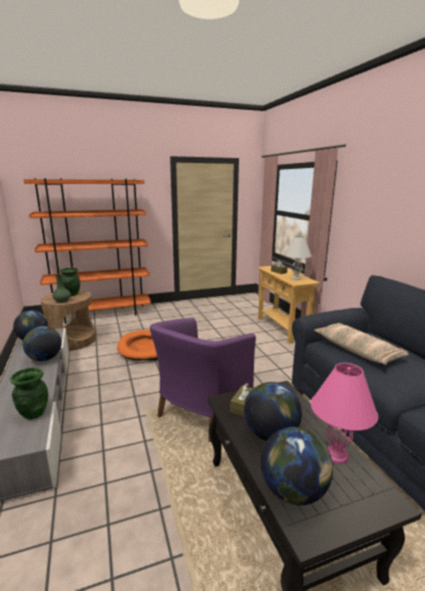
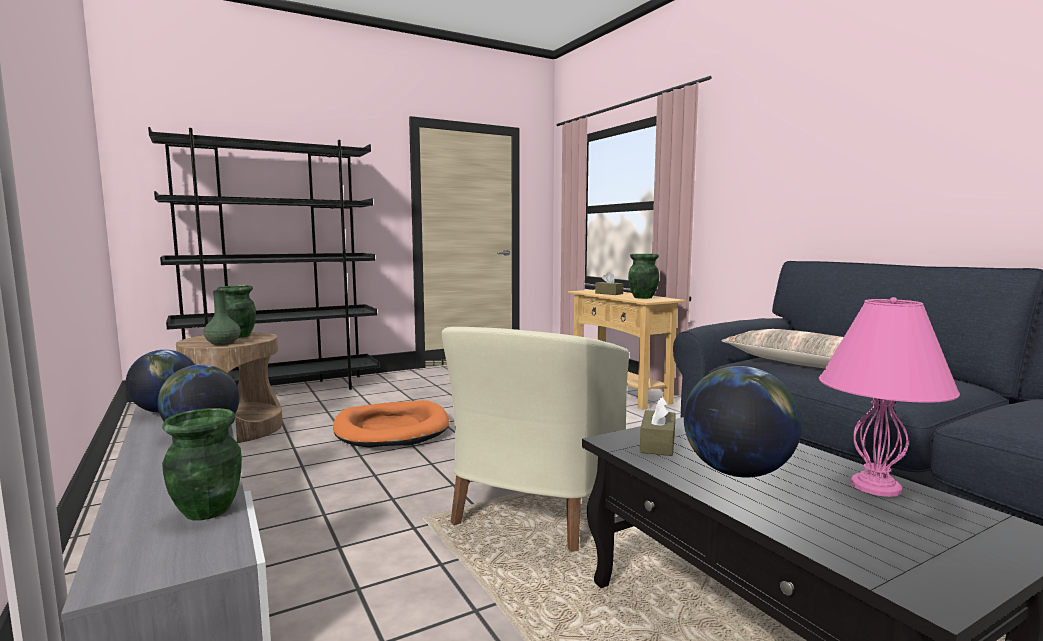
camera: 10 degrees left, 10 degrees down
(101, 314) = (282, 391): orange bookcase -> black bookcase
(201, 411) = (534, 509): purple armchair -> beige armchair
(293, 491) = (846, 538): globe -> none
(295, 278) = (642, 297): white table lamp -> green vase

